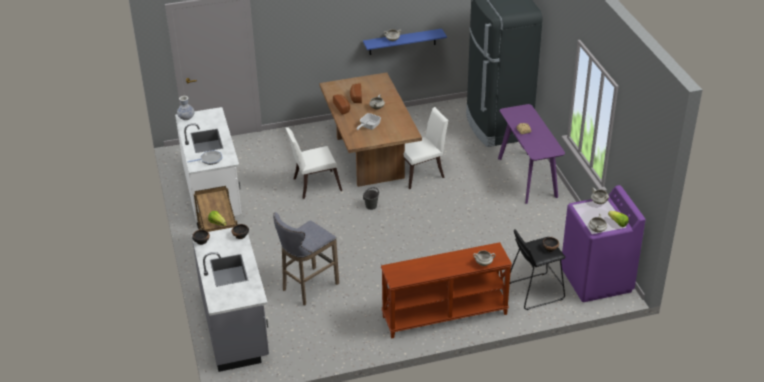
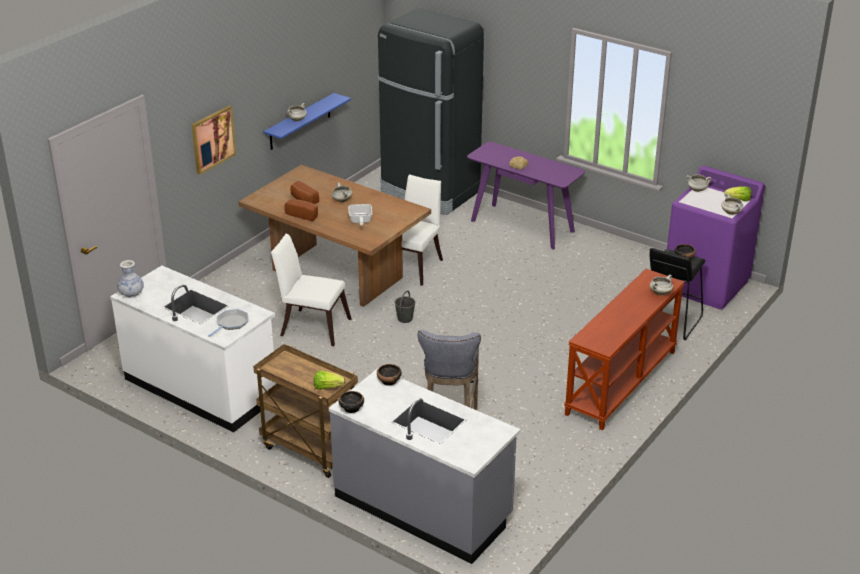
camera: 40 degrees left, 5 degrees down
(311, 35) = (212, 139): none -> picture
(314, 185) = (311, 326): white chair -> white chair turned 75 degrees clockwise

